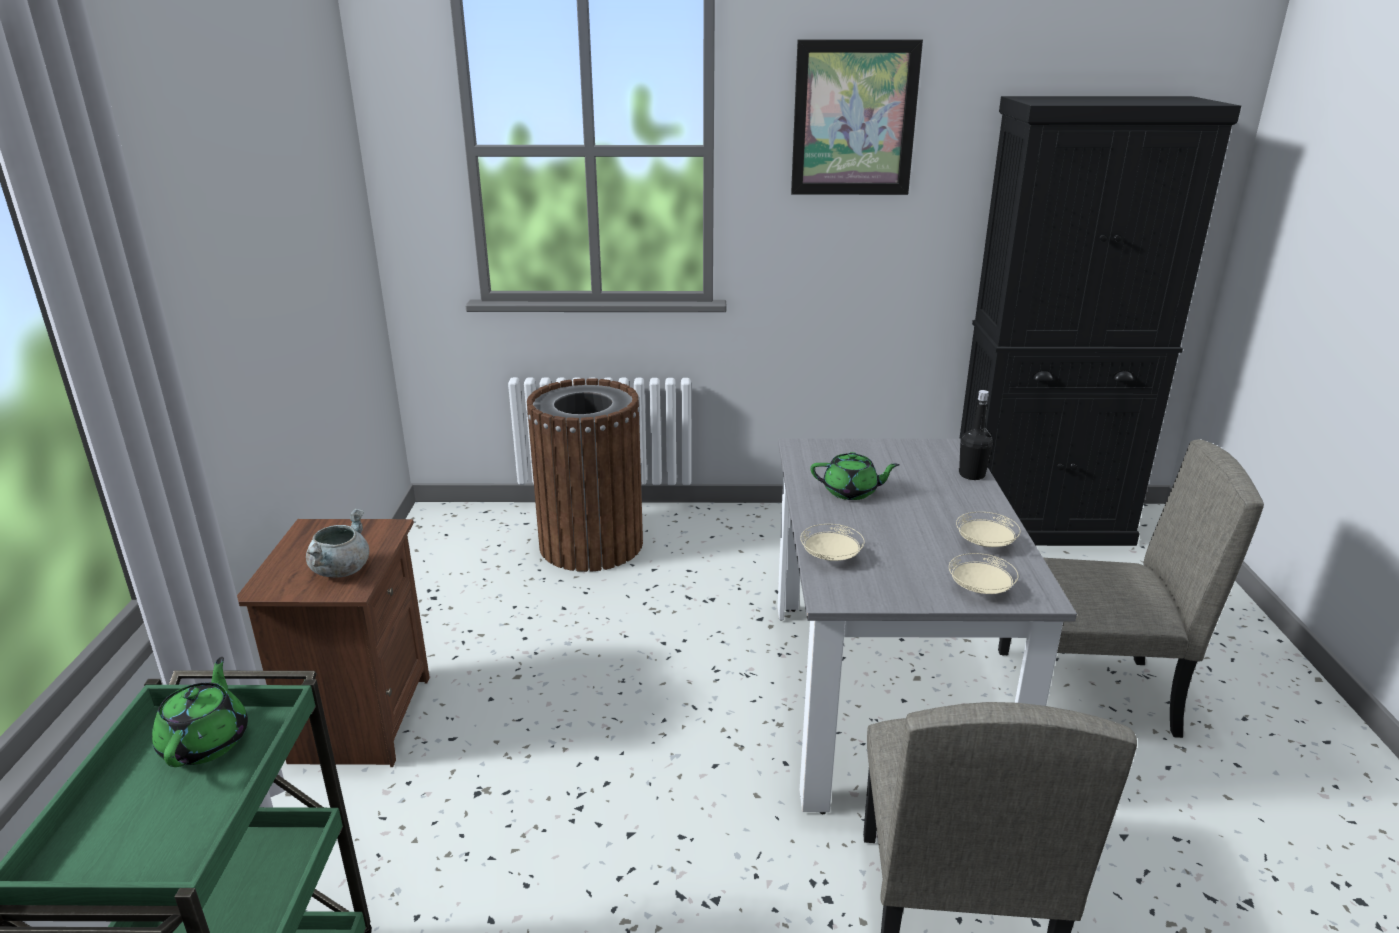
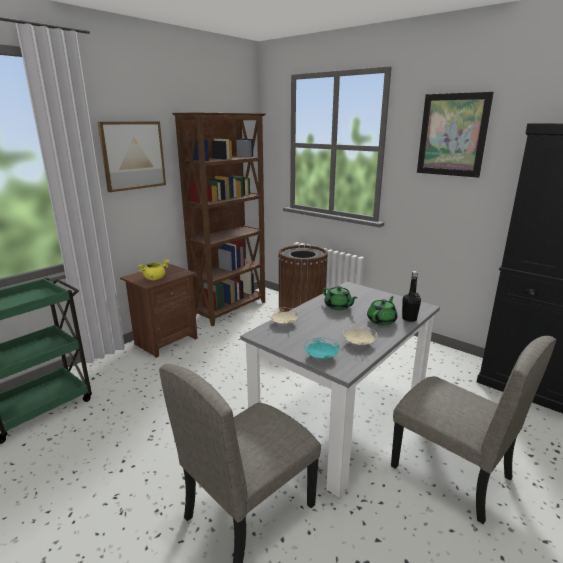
camera: 40 degrees right, 5 degrees down
(183, 243) = (133, 155): none -> picture
(206, 742) = (37, 296): green teapot -> green teapot (382, 320)
(341, 569) = (155, 278): grey cooking pot -> yellow cooking pot
(415, 580) = (231, 309): none -> brown bookcase
(980, 590) = (321, 356): beige plate -> turquoise plate

